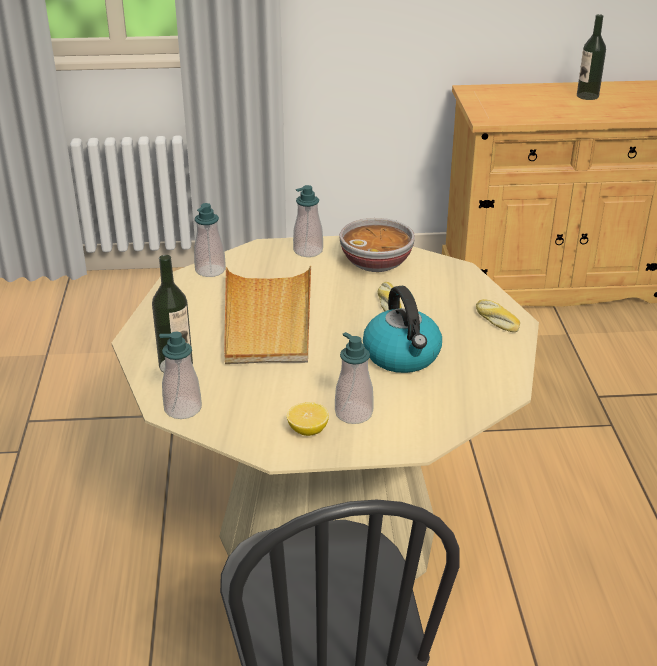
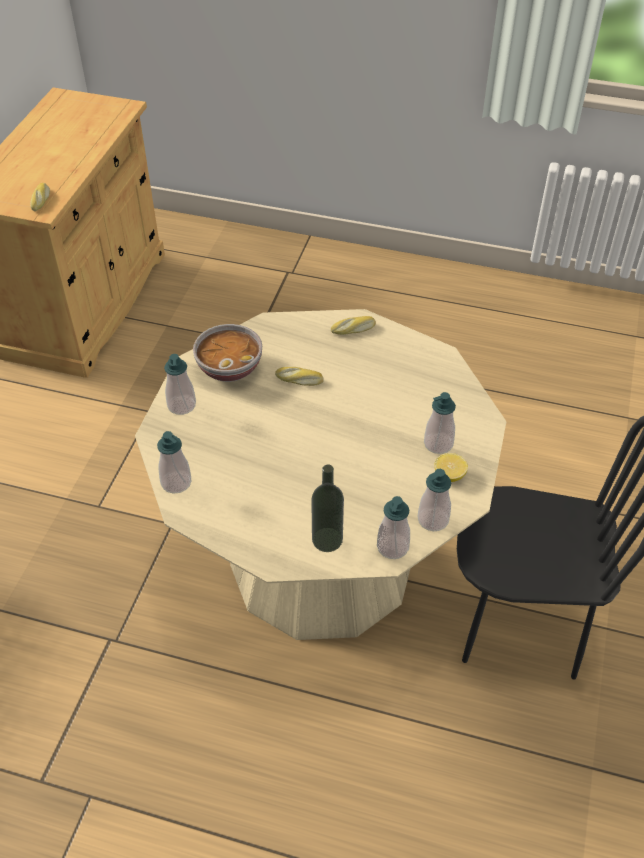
camera: 70 degrees left, 15 degrees up
(234, 430) = (433, 519): none -> soap dispenser
(267, 320) = (285, 462): beige tray -> none
(402, 356) = (376, 395): kettle -> none
(499, 114) = (41, 200): none -> bread
(587, 96) = (47, 139): bottle -> none

